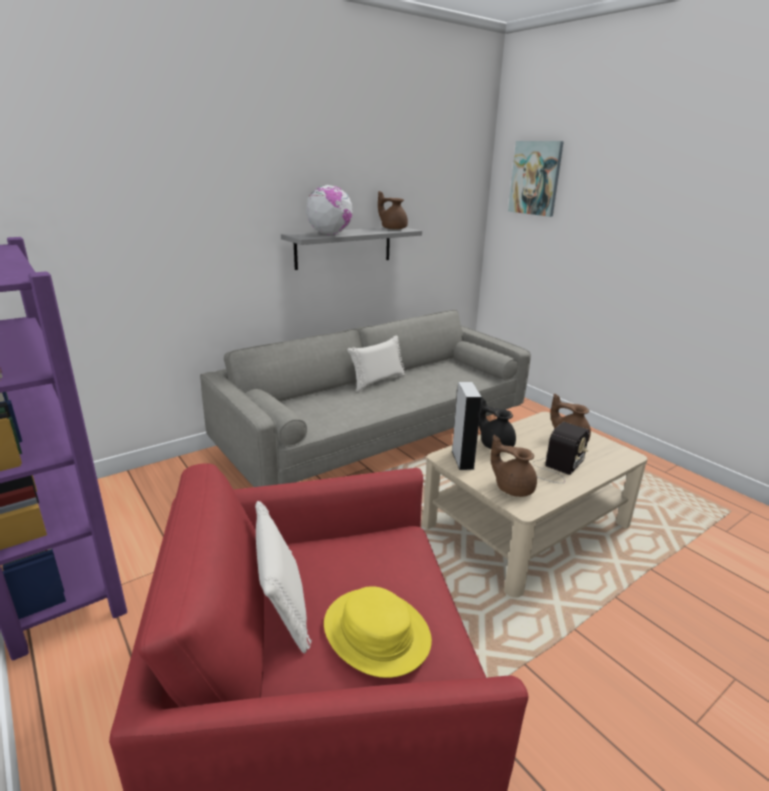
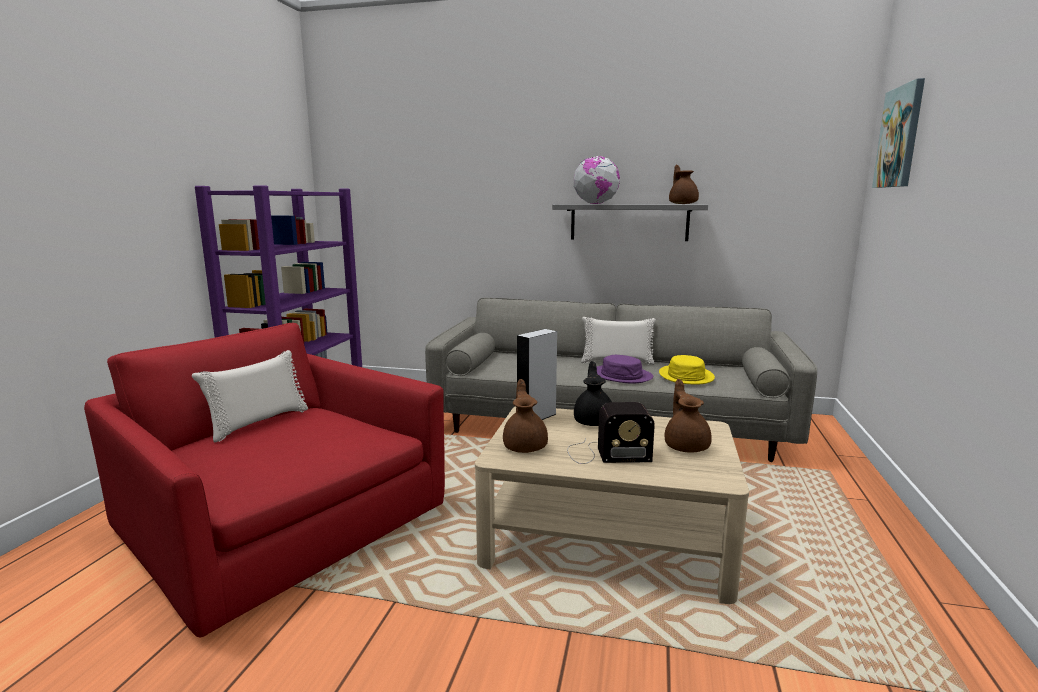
camera: 50 degrees right, 10 degrees down
(376, 632) = (252, 453): yellow hat -> yellow hat (685, 376)
(408, 394) = (621, 375): none -> purple hat

